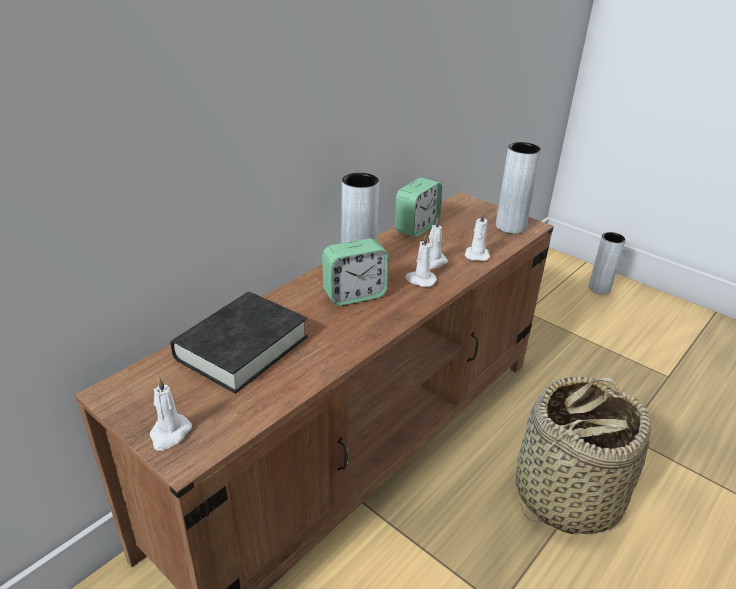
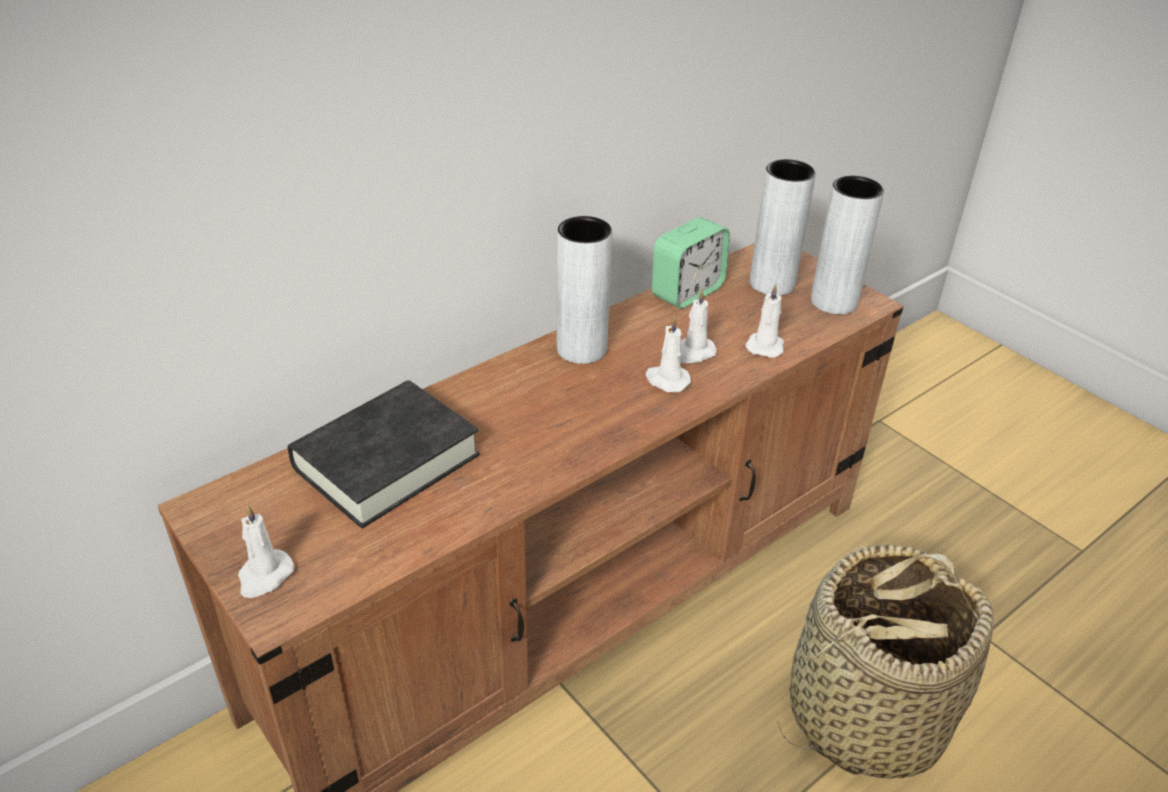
camera: 10 degrees right, 5 degrees up
(354, 295) = (563, 395): alarm clock -> none
(599, 288) = (1009, 392): grey vase -> grey vase (772, 283)

